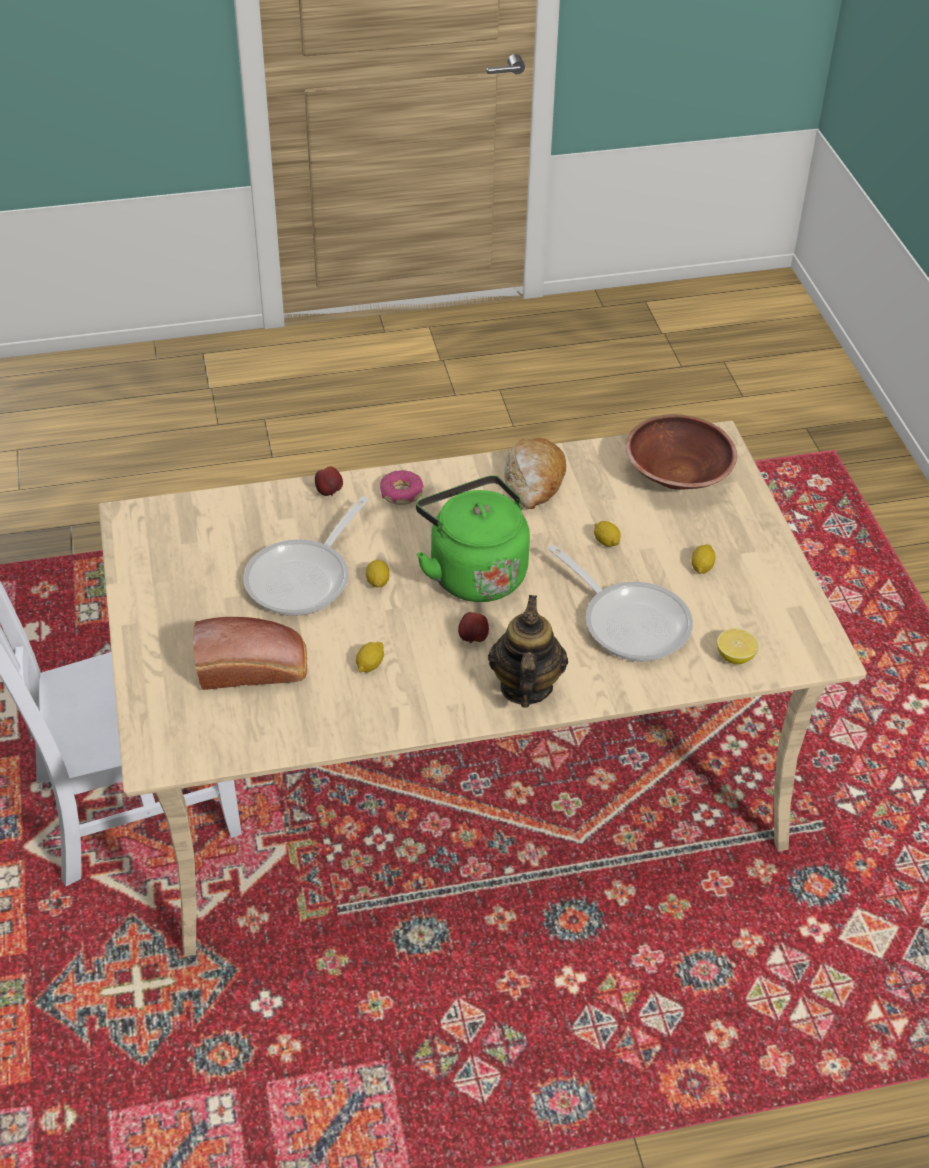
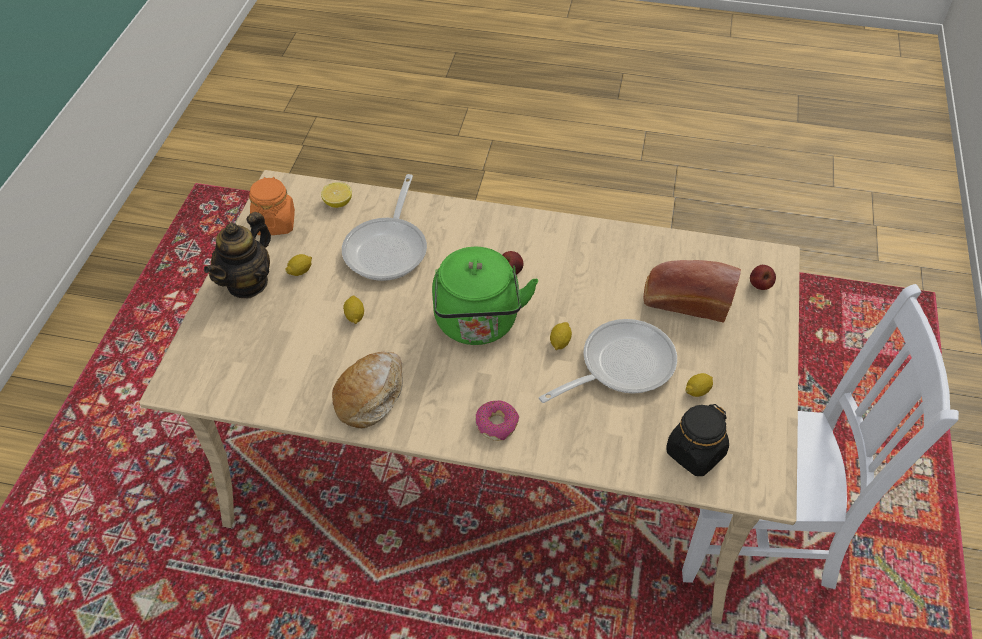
camera: 155 degrees left, 5 degrees up
(203, 525) = (695, 453): none -> black jar
(329, 492) = (563, 450): apple -> apple (760, 285)
(370, 665) = (597, 276): lemon -> lemon (698, 391)
(525, 686) = (494, 228): teapot -> teapot (247, 283)
(630, 621) = (388, 248): frying pan -> frying pan turned 150 degrees counterclockwise
(677, 475) = (244, 358): brown bowl -> none
(782, 609) = (274, 223): none -> orange jar

